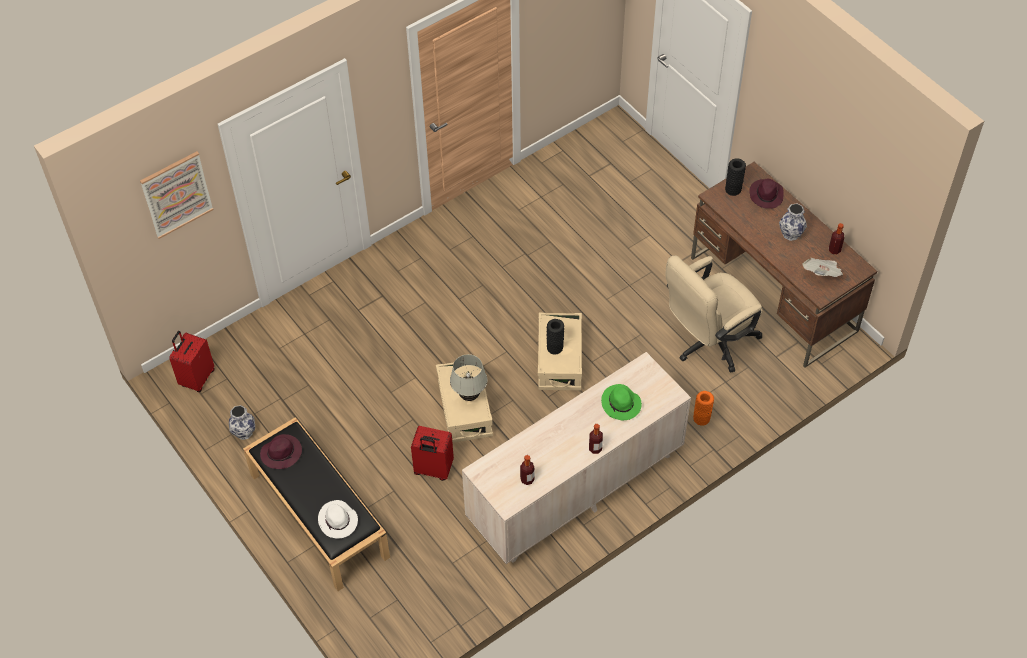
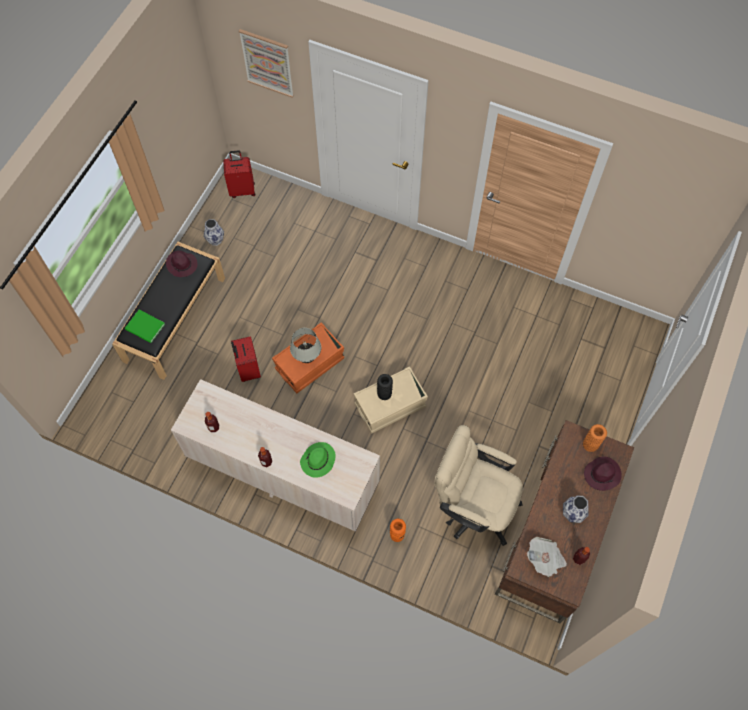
camera: 60 degrees right, 10 degrees up
(338, 521) = (145, 328): white hat -> green book
(465, 410) = (309, 364): beige storage box -> orange storage box
(733, 189) = (590, 444): black vase -> orange vase

